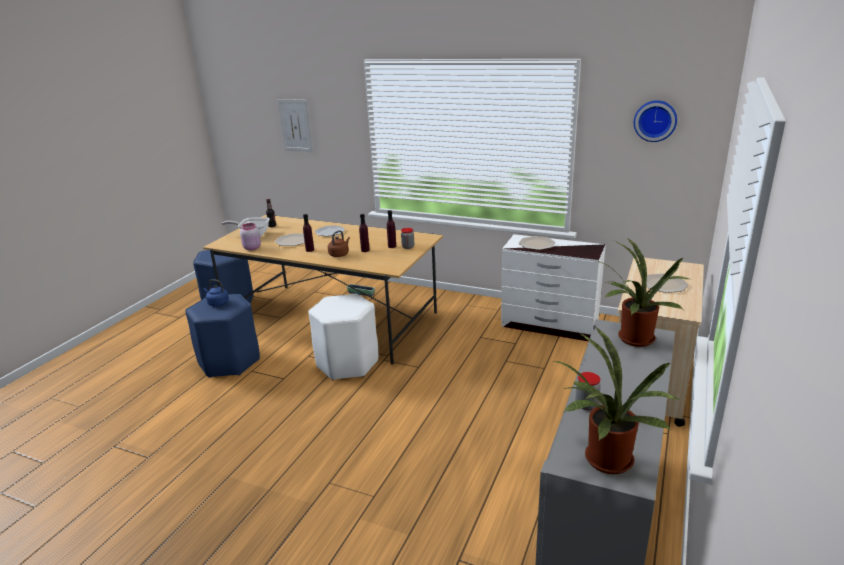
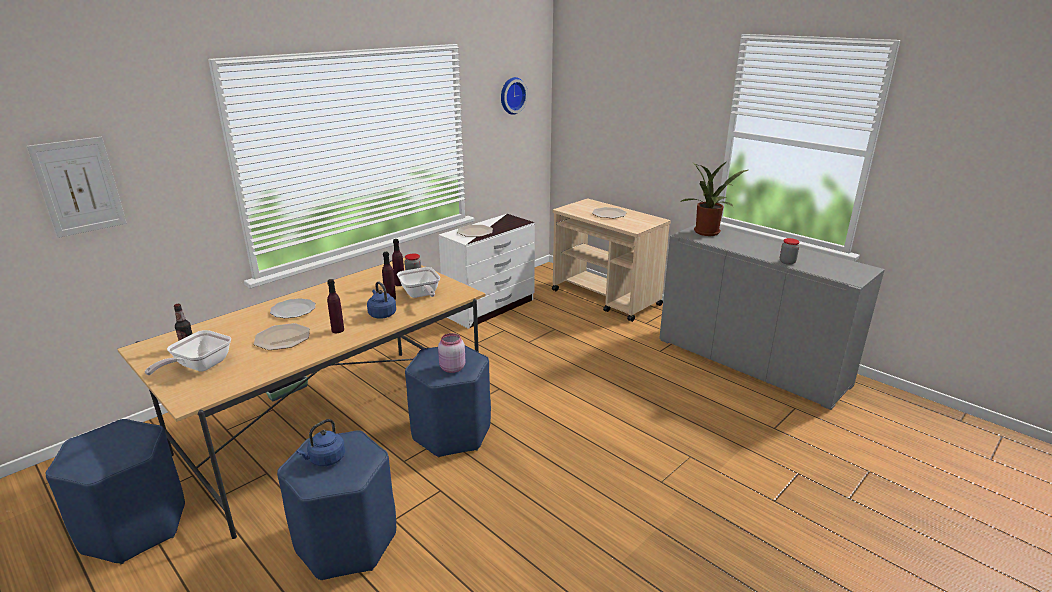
camera: 70 degrees left, 0 degrees up
(251, 248) = (260, 372): pink jar -> pink jar (451, 368)
(339, 254) = (381, 314): brown kettle -> blue kettle
(347, 364) = (451, 433): white stool -> blue stool
(377, 257) = (420, 295): none -> frying pan
(604, 462) = (850, 271): potted plant -> none

